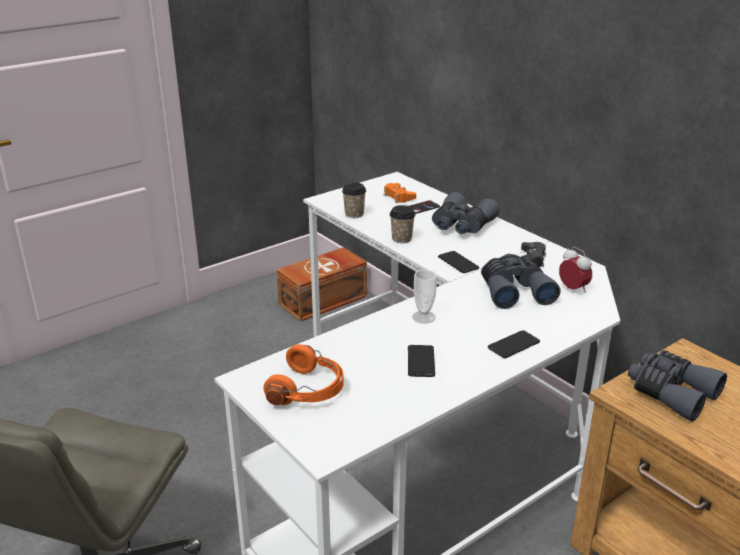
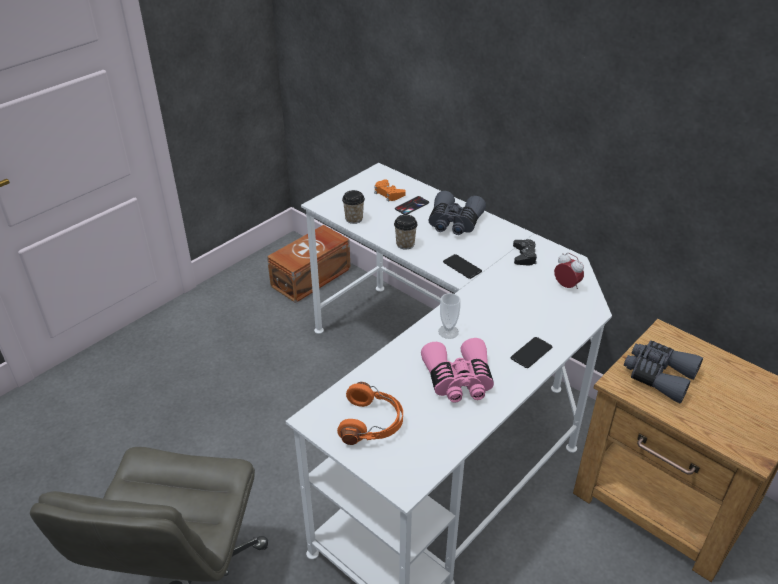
camera: 10 degrees left, 10 degrees up
(421, 361) = (458, 380): phone -> pink binoculars
(514, 290) = (518, 293): grey binoculars -> none

